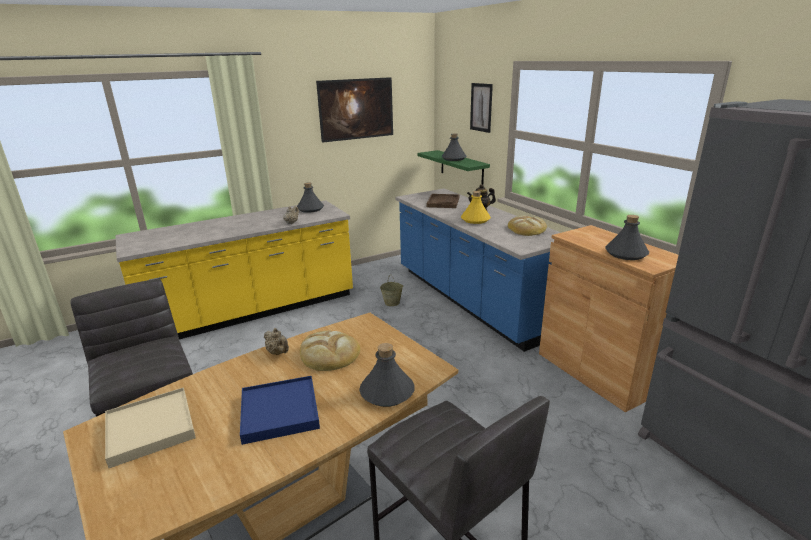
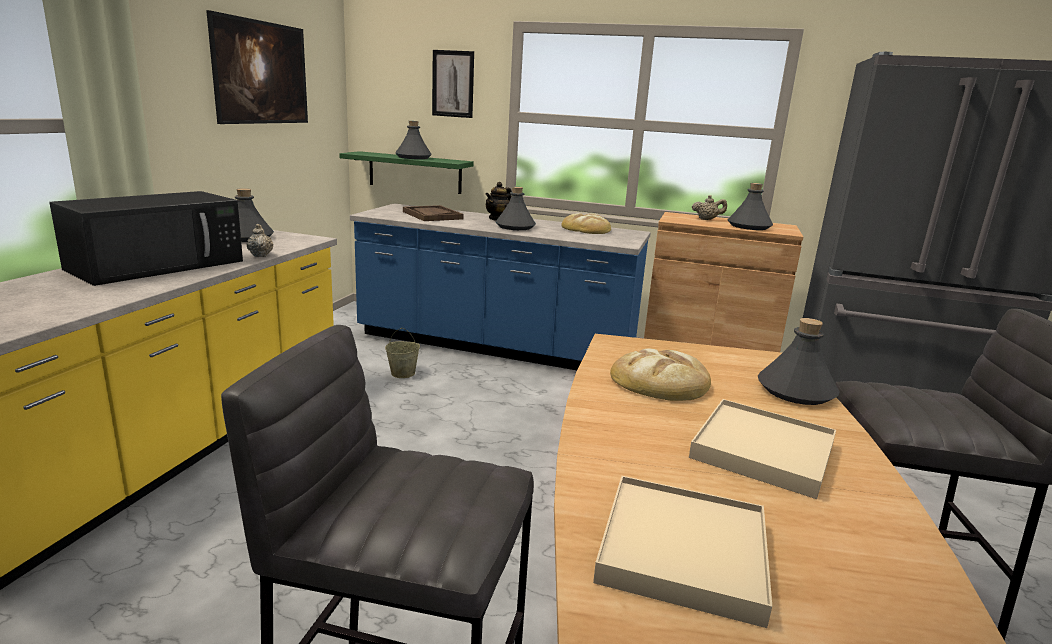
camera: 45 degrees left, 5 degrees down
(245, 222) = (159, 264): none -> black microwave
(278, 353) = (603, 401): beige teapot -> beige teapot (707, 219)
(279, 412) = (763, 451): blue tray -> beige tray
(475, 220) = (515, 227): yellow bottle -> grey bottle

